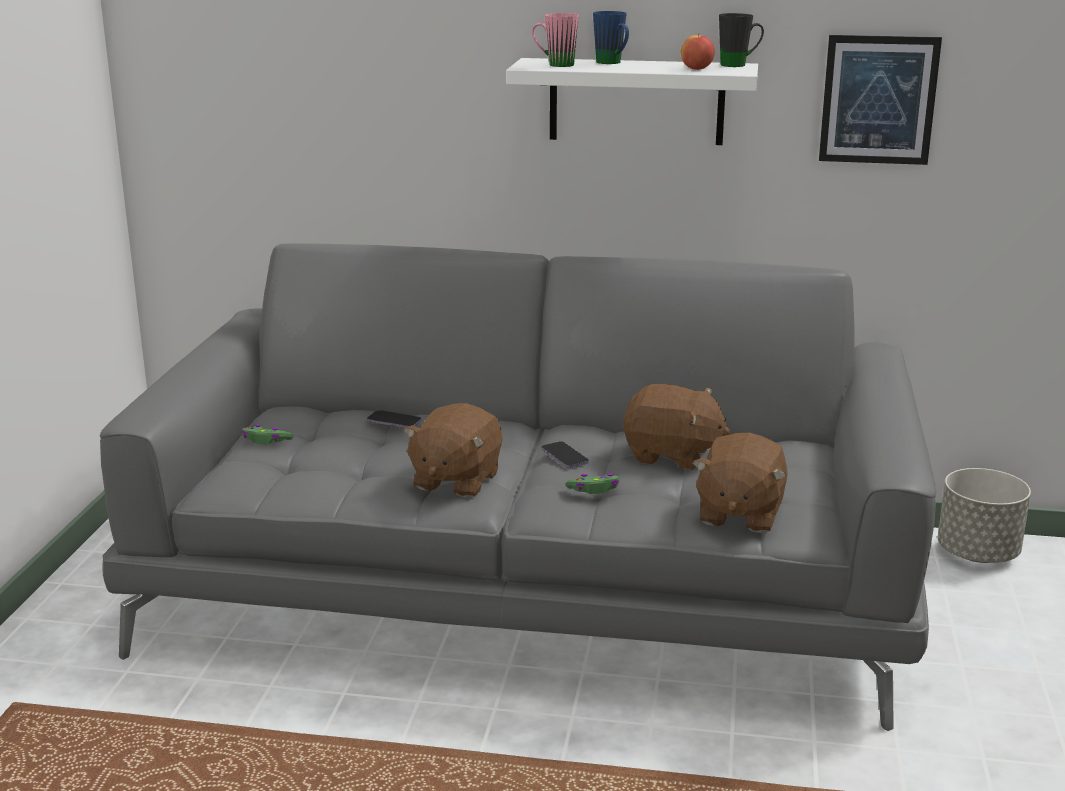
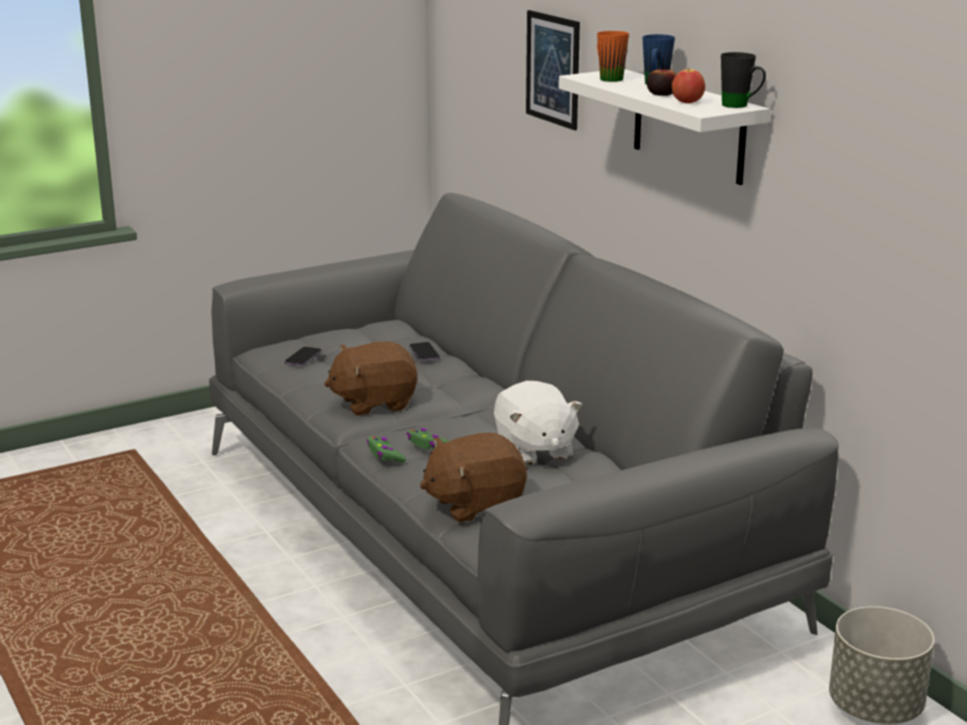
camera: 50 degrees right, 0 degrees up
(266, 440) = (335, 335): green game controller -> green game controller (385, 455)
(554, 64) = (608, 78): pink mug -> orange mug
(564, 457) = (463, 419): phone -> phone (303, 358)
(651, 67) = (661, 94): none -> apple
(672, 455) = (534, 451): brown plush toy -> white plush toy
(878, 100) = (856, 169): picture -> picture (553, 69)

